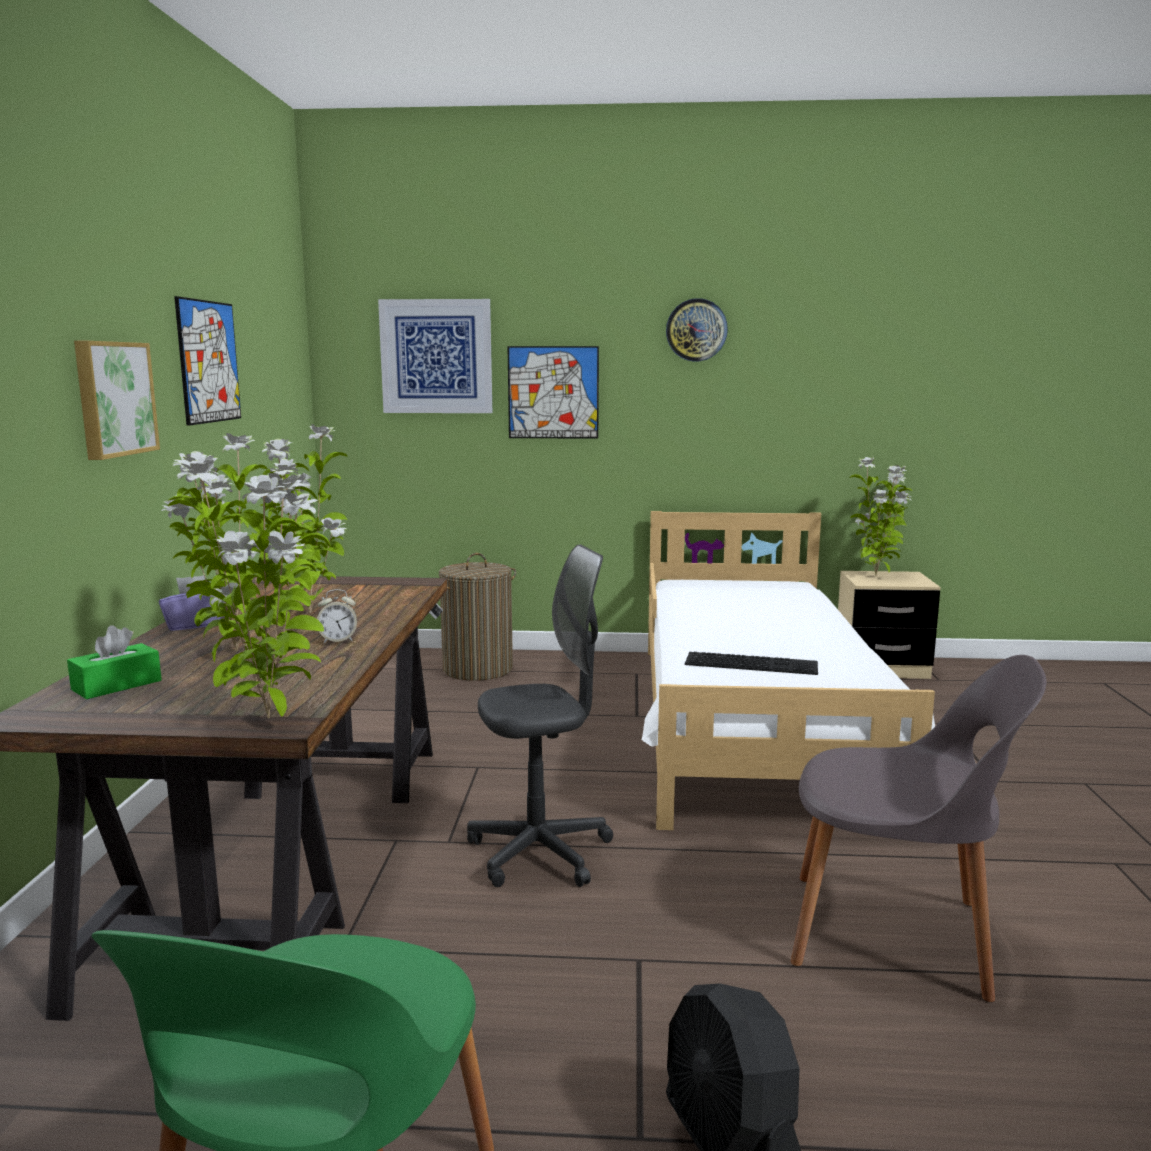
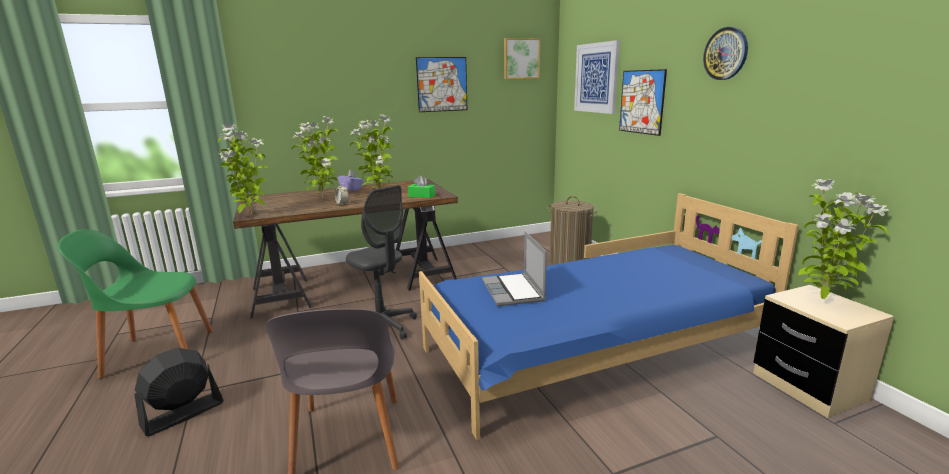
camera: 65 degrees right, 5 degrees up
(113, 398) = (364, 100): picture -> picture (521, 58)
(117, 685) = (280, 197): green tissue box -> green tissue box (421, 196)
(752, 663) = (514, 291): keyboard -> laptop
(754, 724) = (595, 350): white bed -> blue bed

